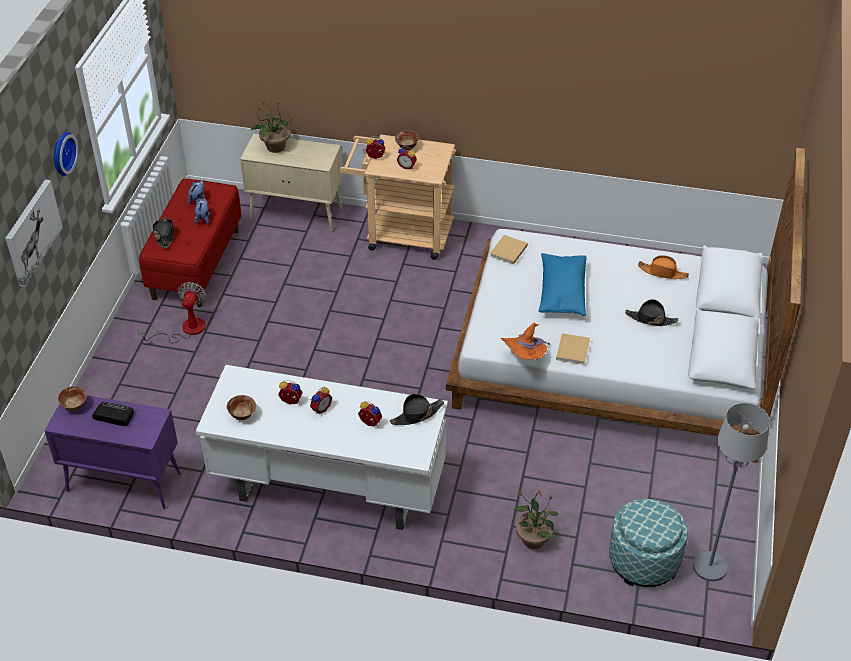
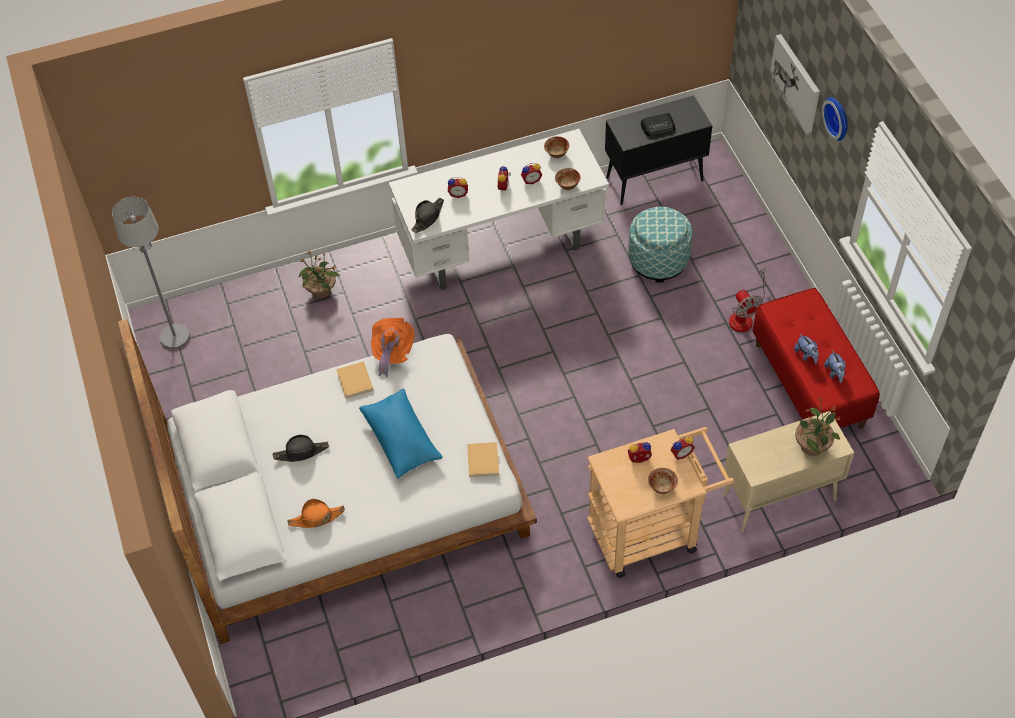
camera: 150 degrees right, 10 degrees up
(74, 406) = (693, 119): bowl -> bowl (567, 186)
(122, 482) = (655, 179): purple cabinet -> black cabinet
(164, 235) = (818, 319): black hat -> none
(643, 560) = (228, 316): ottoman -> ottoman (658, 260)

